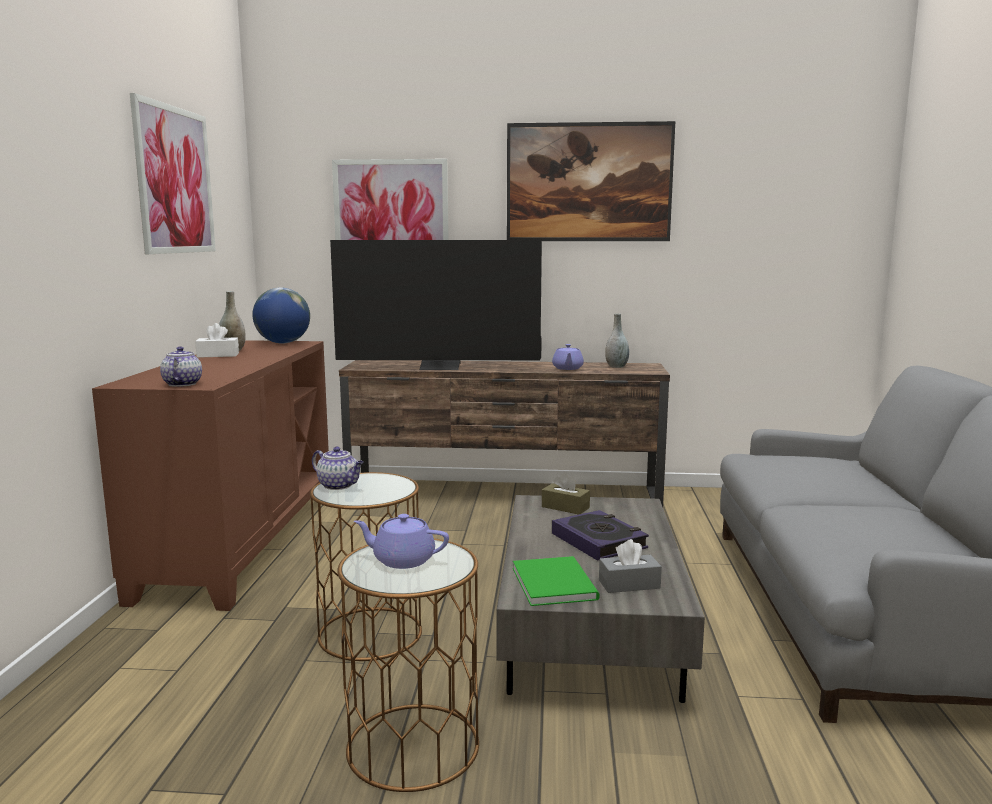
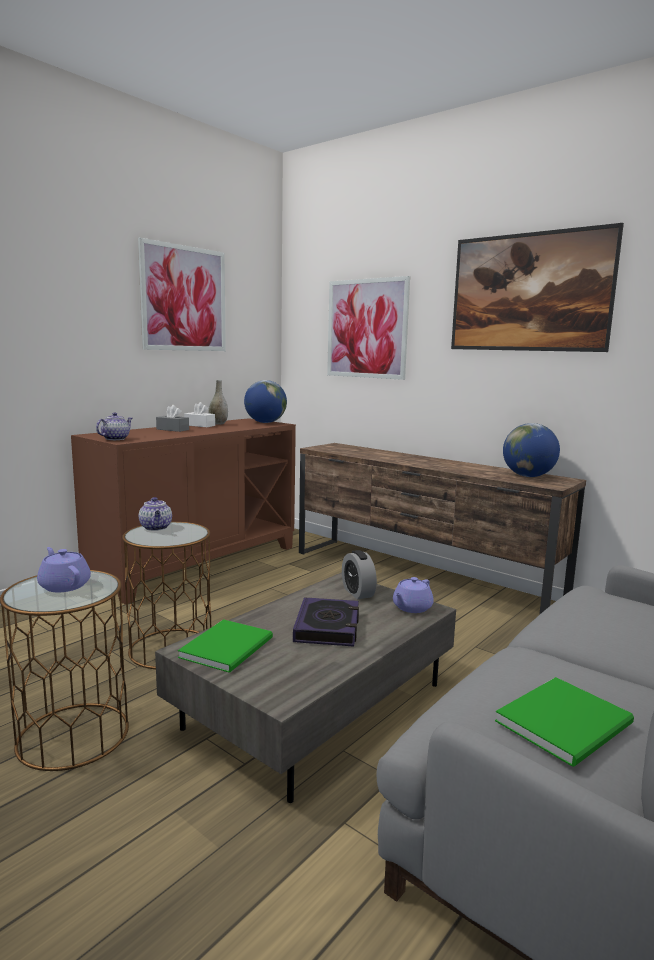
camera: 35 degrees right, 0 degrees up
(440, 367) = (373, 456): television -> none
(565, 507) = (358, 592): brown tissue box -> alarm clock
(567, 368) = (476, 471): purple teapot -> purple teapot (411, 608)
(616, 366) = (528, 476): grey vase -> globe
(629, 584) = (278, 670): grey tissue box -> grey tissue box (172, 429)
(902, 536) = (568, 723): none -> green book

